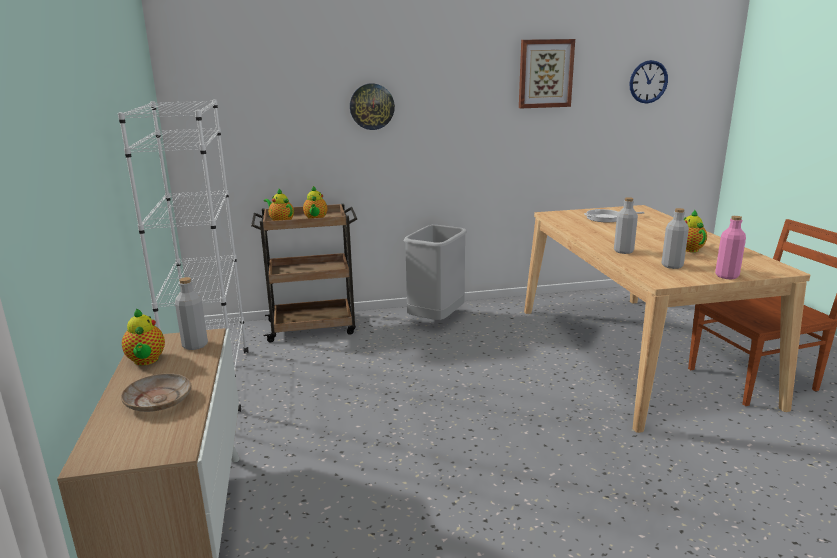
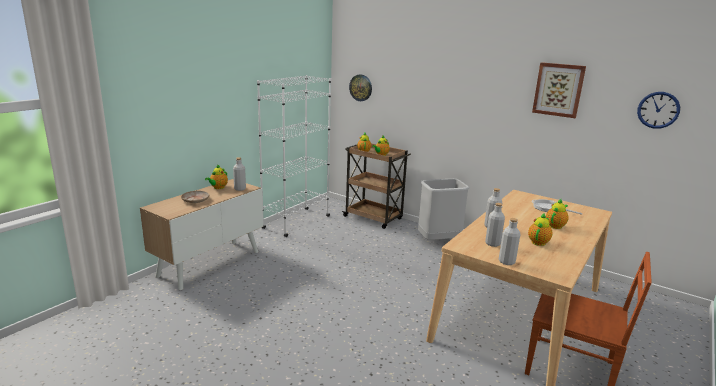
camera: 45 degrees right, 0 degrees up
(372, 106) = (433, 94): wall clock -> wall clock (361, 87)
(654, 230) = (556, 226): none -> teapot
(726, 276) = (506, 262): pink bottle -> grey bottle

